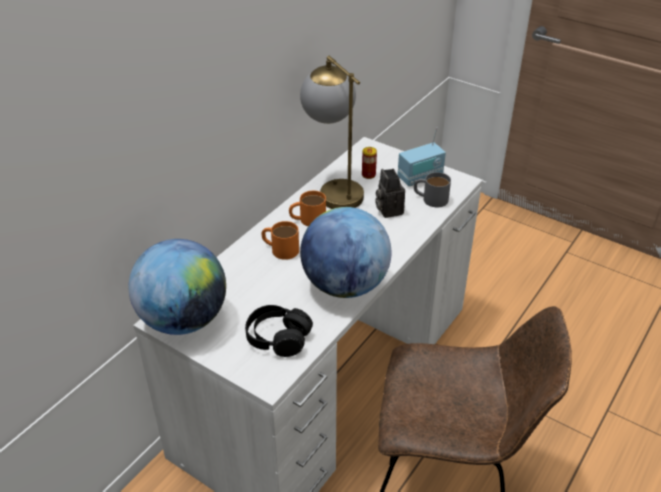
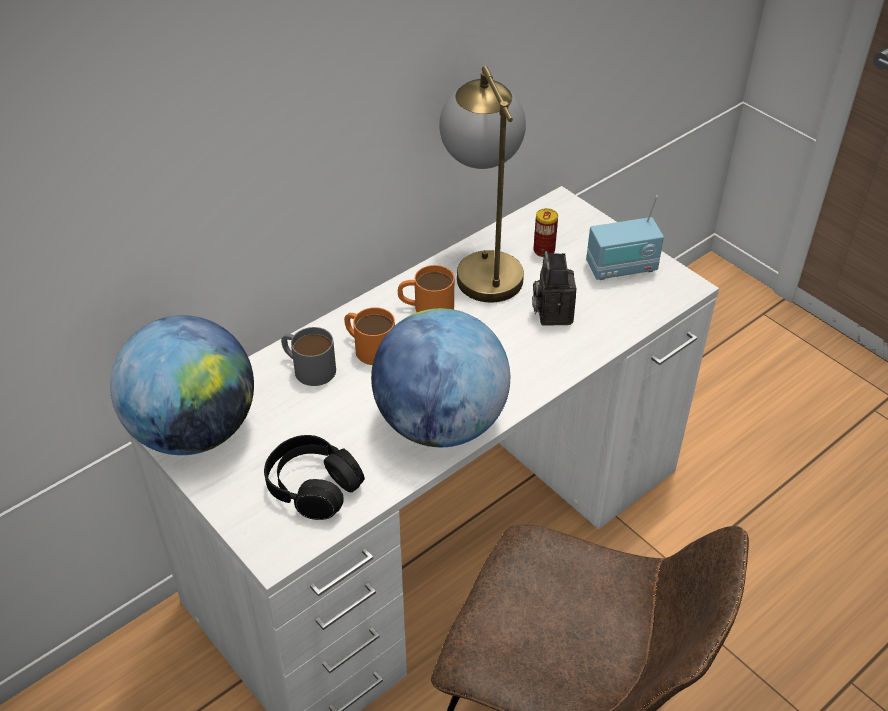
camera: 15 degrees right, 5 degrees up
(430, 198) = (624, 306): grey mug -> grey mug (308, 367)

